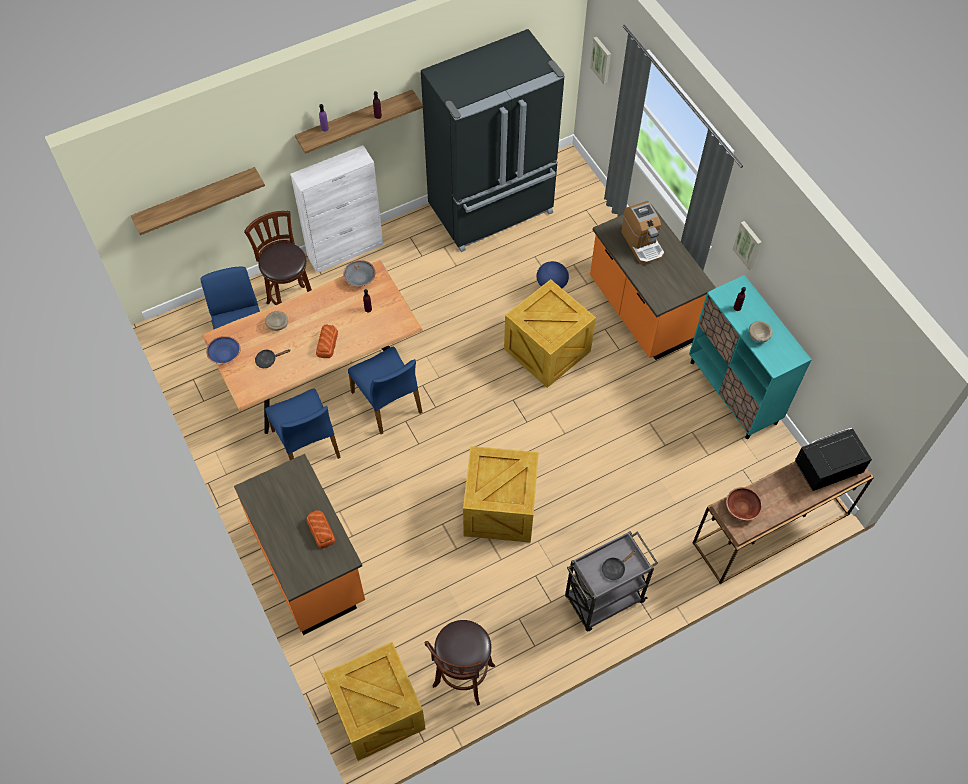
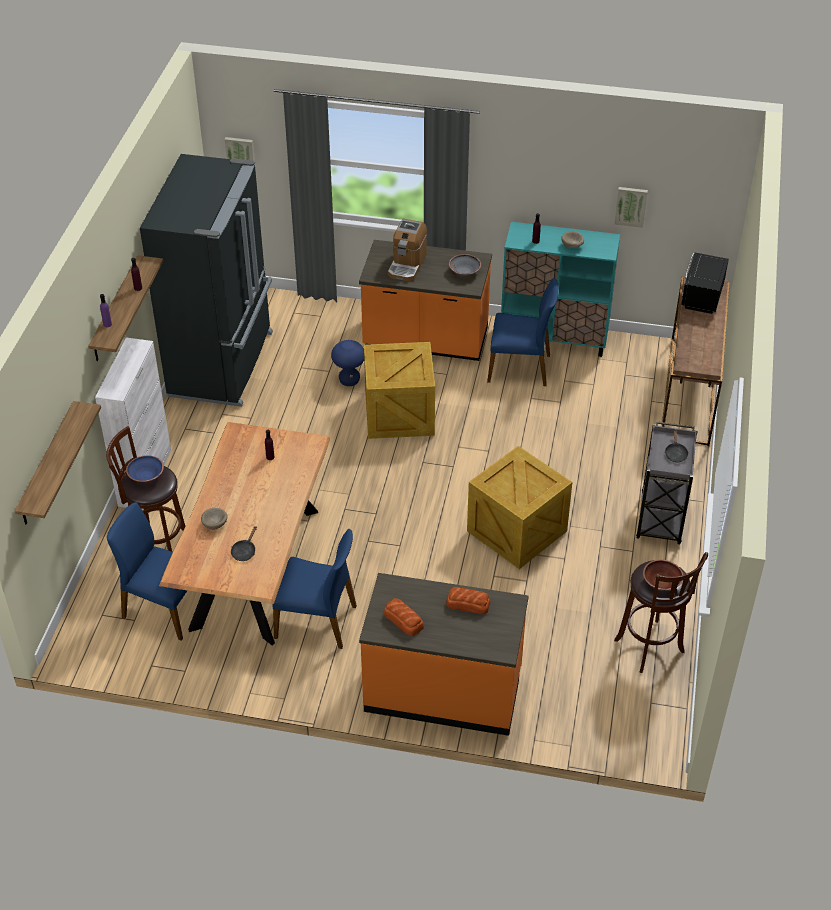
camera: 50 degrees left, 15 degrees down
(225, 355) = (203, 578): blue bowl -> blue bowl (146, 476)
(326, 344) = (274, 503): bread -> bread (404, 620)
(360, 278) = (232, 444): grey bowl -> grey bowl (464, 272)
(379, 712) = (632, 723): crate -> none
(388, 402) = (336, 541): blue chair -> blue chair (520, 367)
(642, 243) = (407, 265): coffee machine -> coffee machine turned 90 degrees clockwise
(741, 508) = (691, 356): brown bowl -> brown bowl (661, 582)
(748, 244) = (503, 189): picture -> picture (631, 206)

